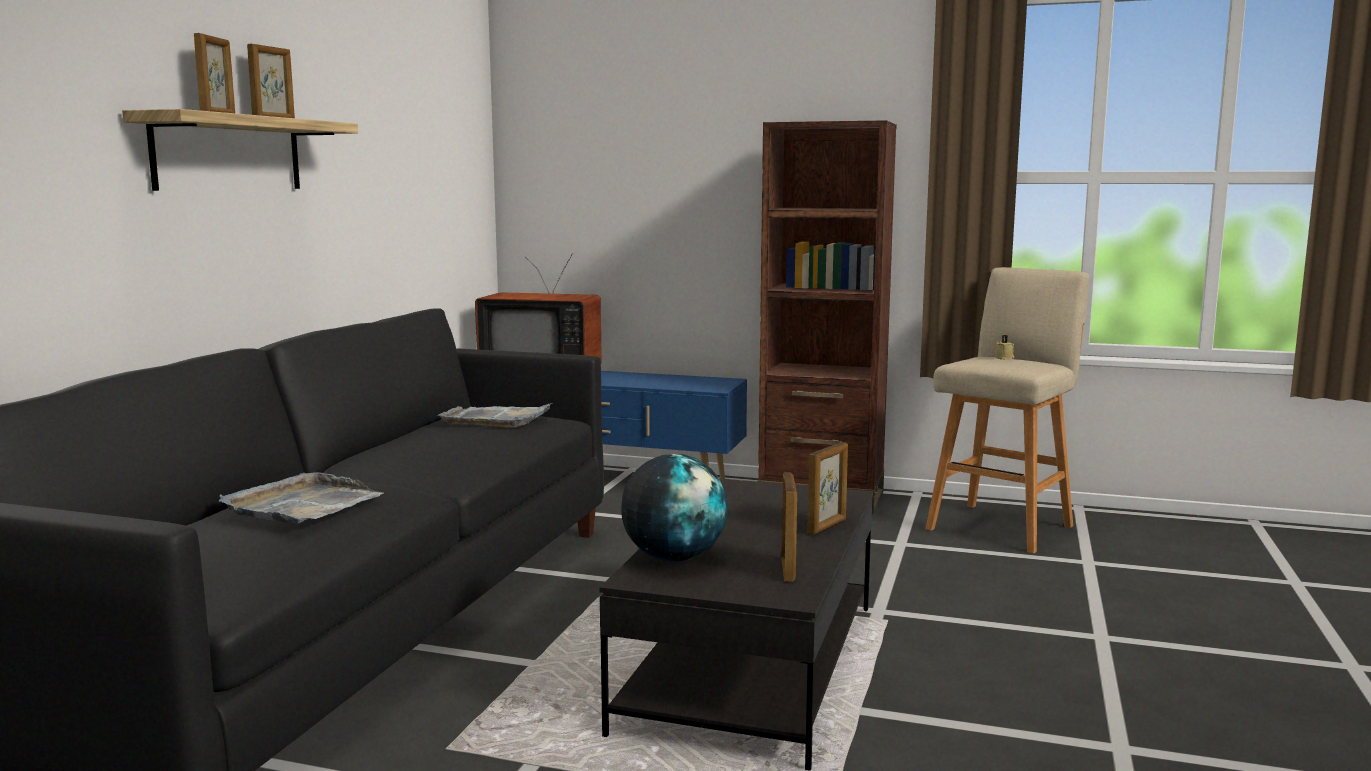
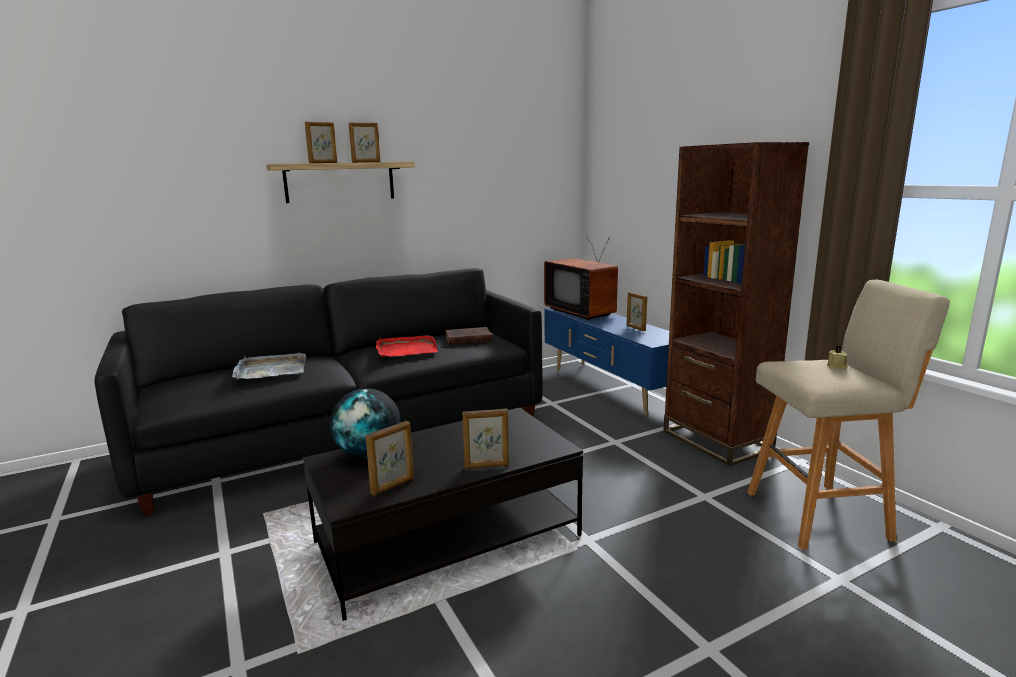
camera: 45 degrees right, 5 degrees up
(444, 444) = (406, 349): none -> red tray
(497, 419) = (467, 339): grey tray -> brown book
(657, 379) = (635, 328): none -> picture frame

